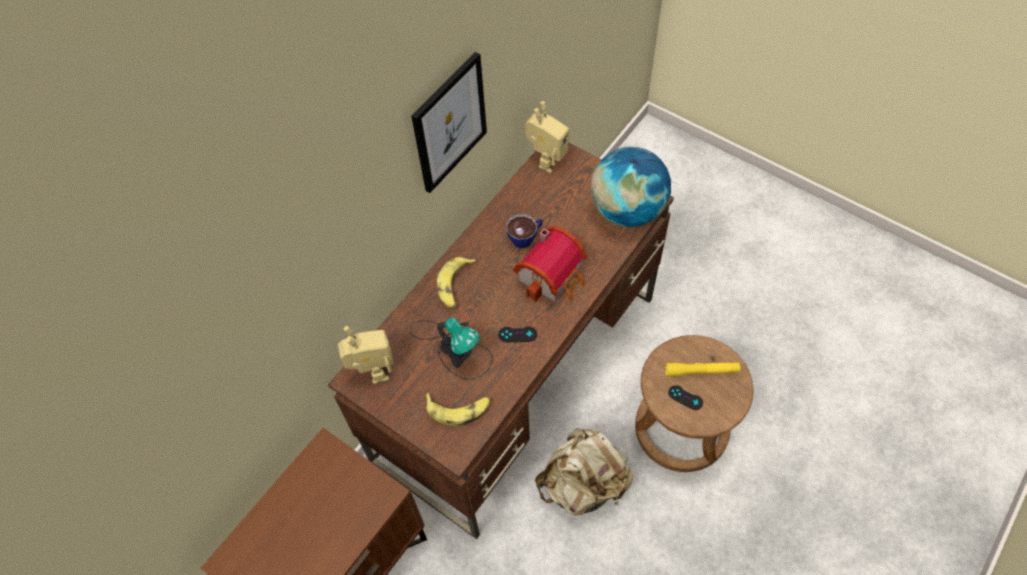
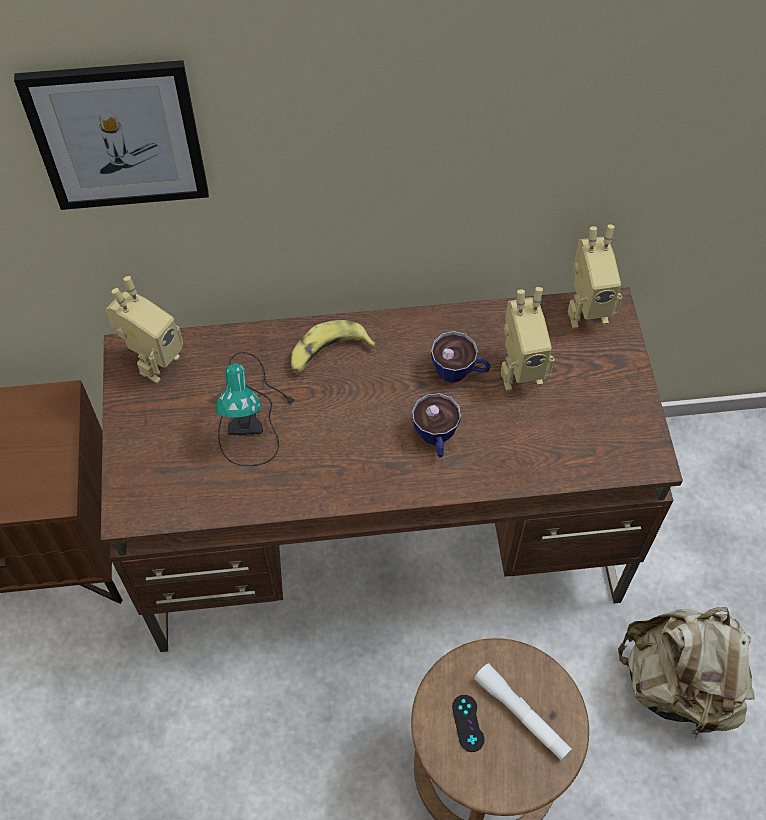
camera: 45 degrees right, 0 degrees up
(449, 123) = (425, 144): picture -> picture (118, 136)
(459, 409) = (180, 476): banana -> none
(517, 334) = (325, 460): black game controller -> none
(552, 213) = (519, 372): none -> toy robot
(553, 277) = (436, 439): toy house -> cup
(583, 484) = (317, 713): beige backpack -> beige backpack (678, 684)
(627, 210) = (607, 445): globe -> none
(701, 371) = (522, 715): yellow flashlight -> white flashlight

